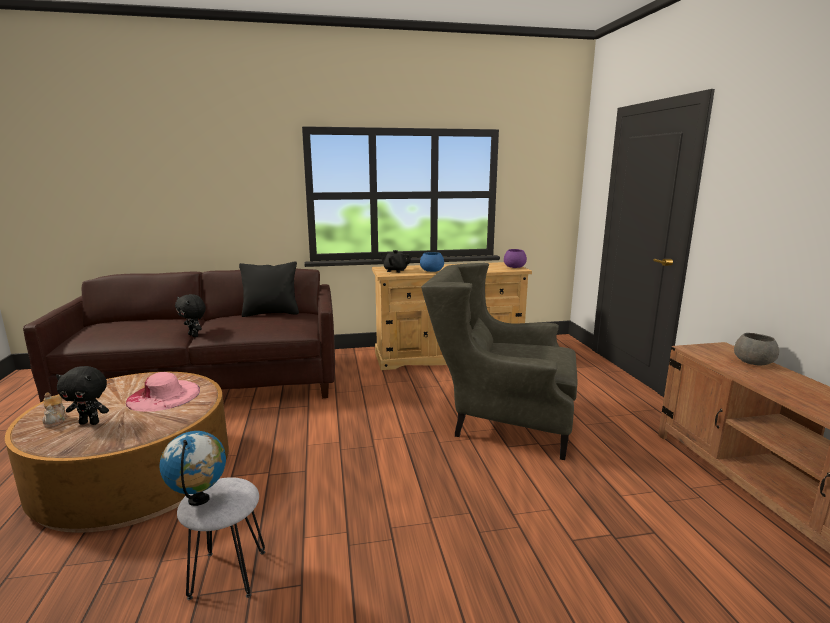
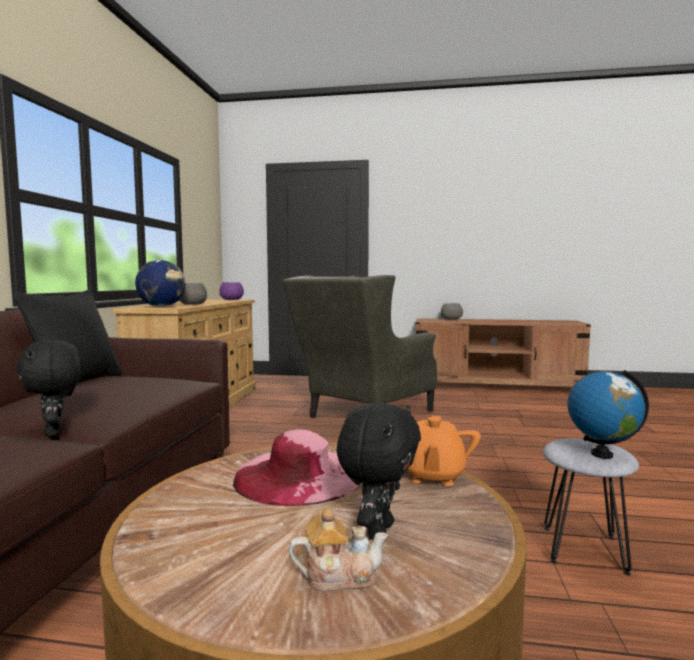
camera: 70 degrees left, 10 degrees down
(154, 429) = (432, 476): none -> orange teapot
(194, 335) = (55, 433): black plush toy -> black plush toy turned 90 degrees clockwise
(395, 270) = (162, 306): black teapot -> globe
(432, 270) = (193, 304): blue bowl -> grey bowl

